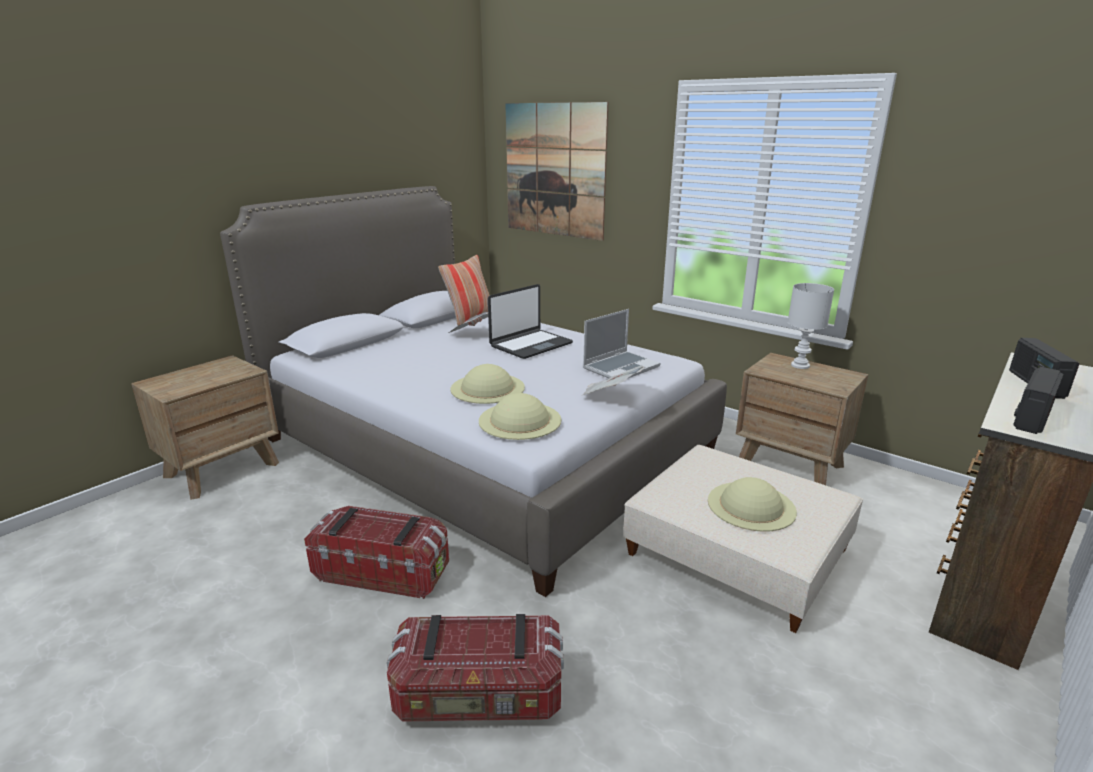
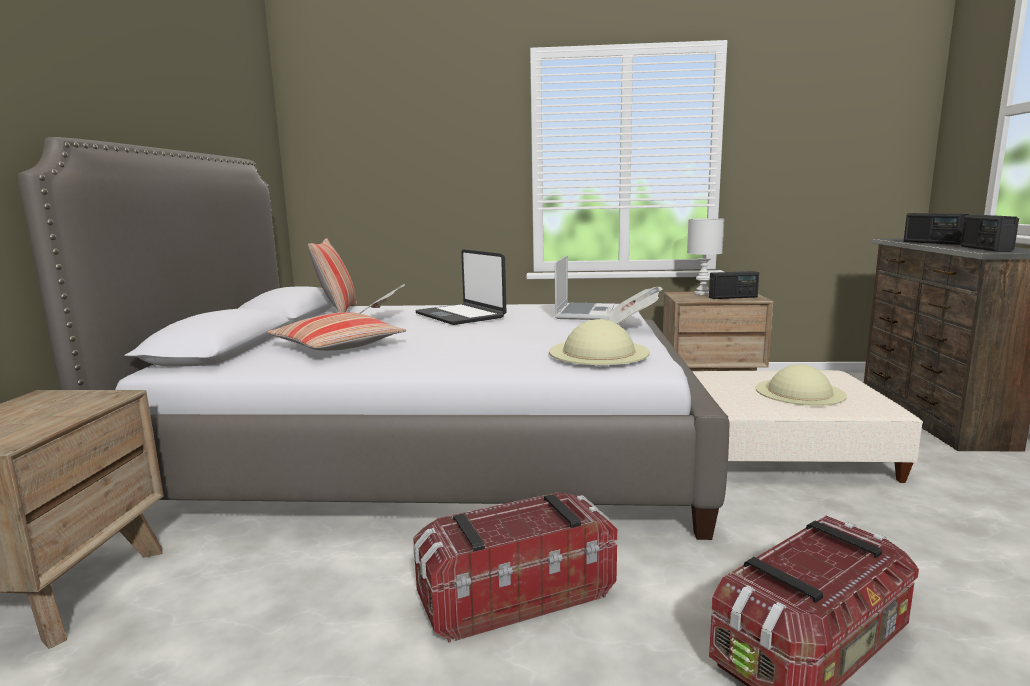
camera: 35 degrees left, 10 degrees down
(400, 359) = (337, 346): none -> pillow
(487, 388) = (504, 342): beige hat -> none
(530, 345) = (461, 315): laptop -> laptop turned 135 degrees clockwise
(554, 170) = (384, 147): picture -> none
(816, 380) = (733, 297): none -> radio

